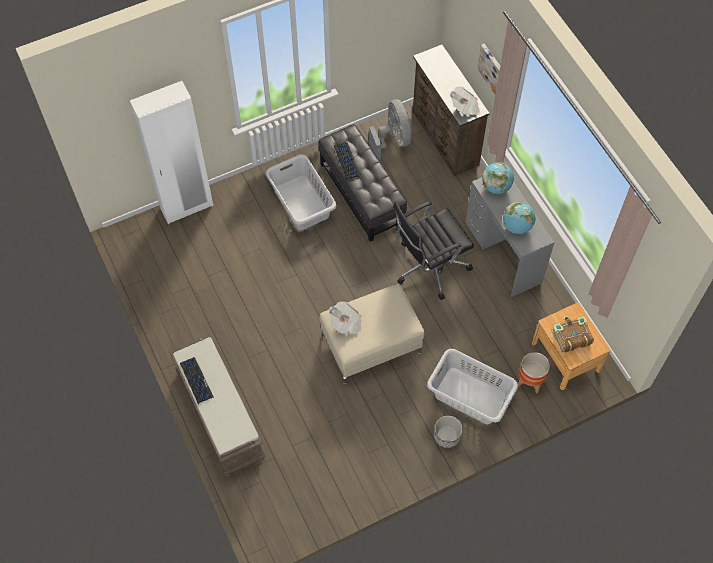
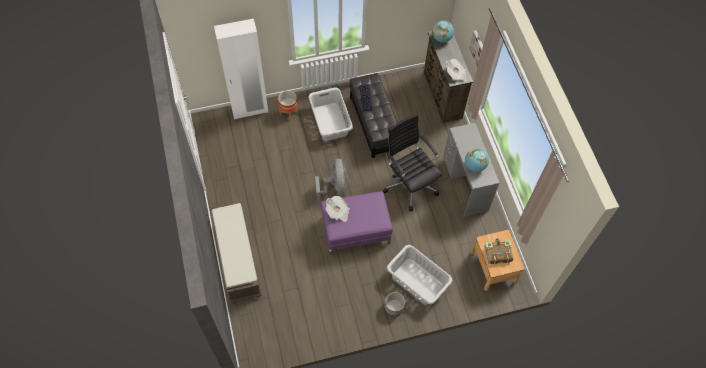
camera: 10 degrees right, 0 degrees up
(196, 380) = (223, 231): keyboard -> none
(371, 344) = (355, 231): beige ottoman -> purple ottoman
(393, 140) = (405, 89): grey fan -> grey fan (334, 187)
(429, 267) = (409, 184): black office chair -> black office chair turned 75 degrees clockwise
(496, 187) = (466, 135): globe -> globe (441, 38)
(530, 381) = (463, 279): planter -> planter (289, 113)

